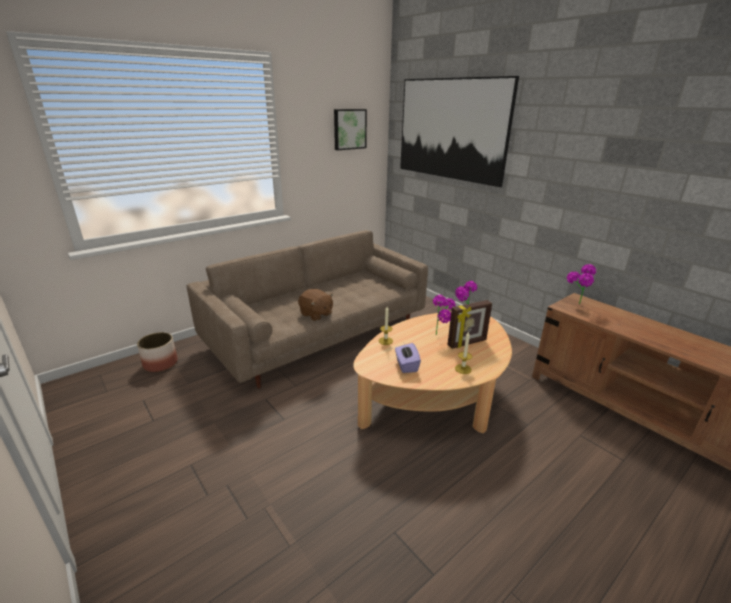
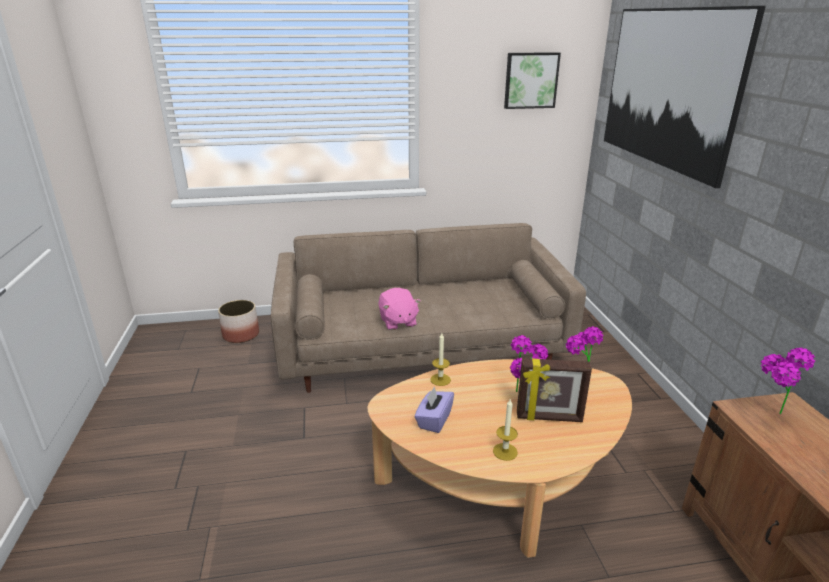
camera: 30 degrees right, 0 degrees up
(316, 314) = (397, 322): brown plush toy -> pink plush toy

